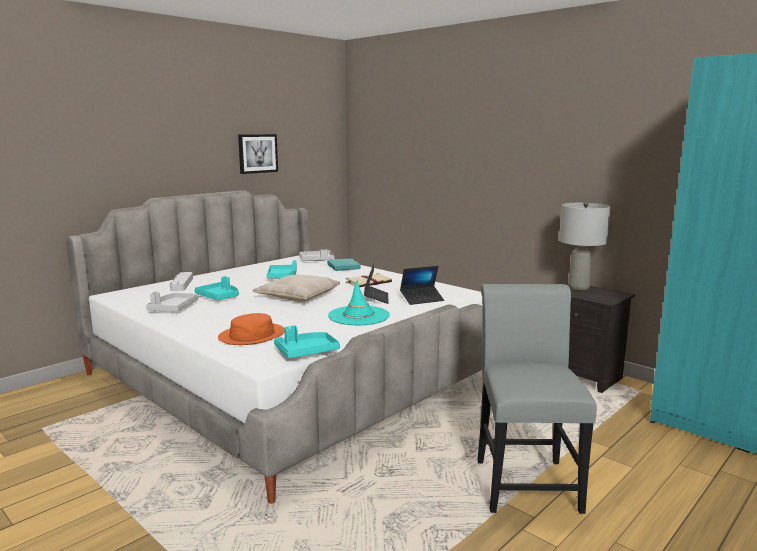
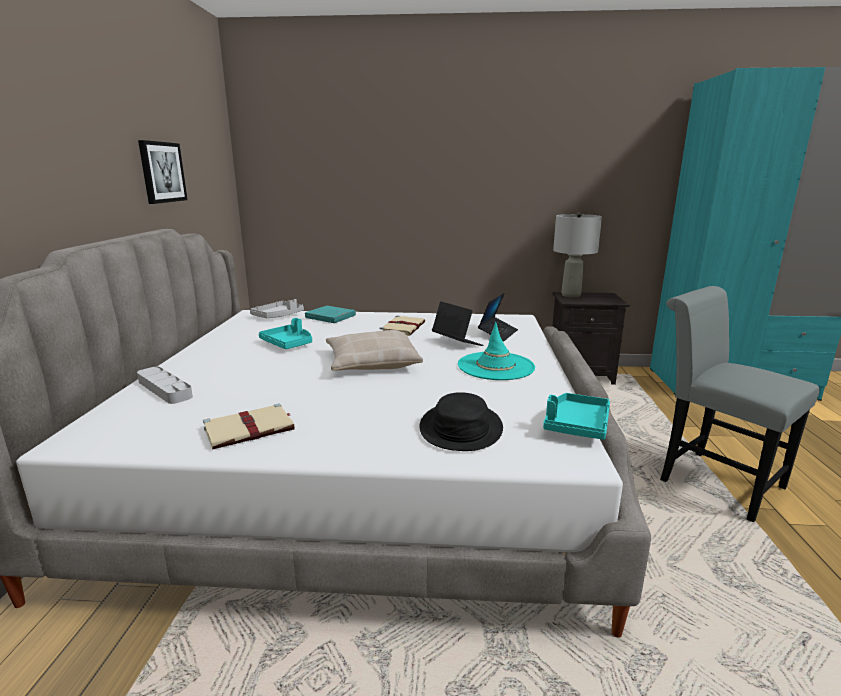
camera: 40 degrees left, 5 degrees up
(173, 308) = (251, 429): grey tray -> beige book
(219, 297) = (275, 391): turquoise tray -> none
(252, 335) = (460, 428): orange hat -> black hat

